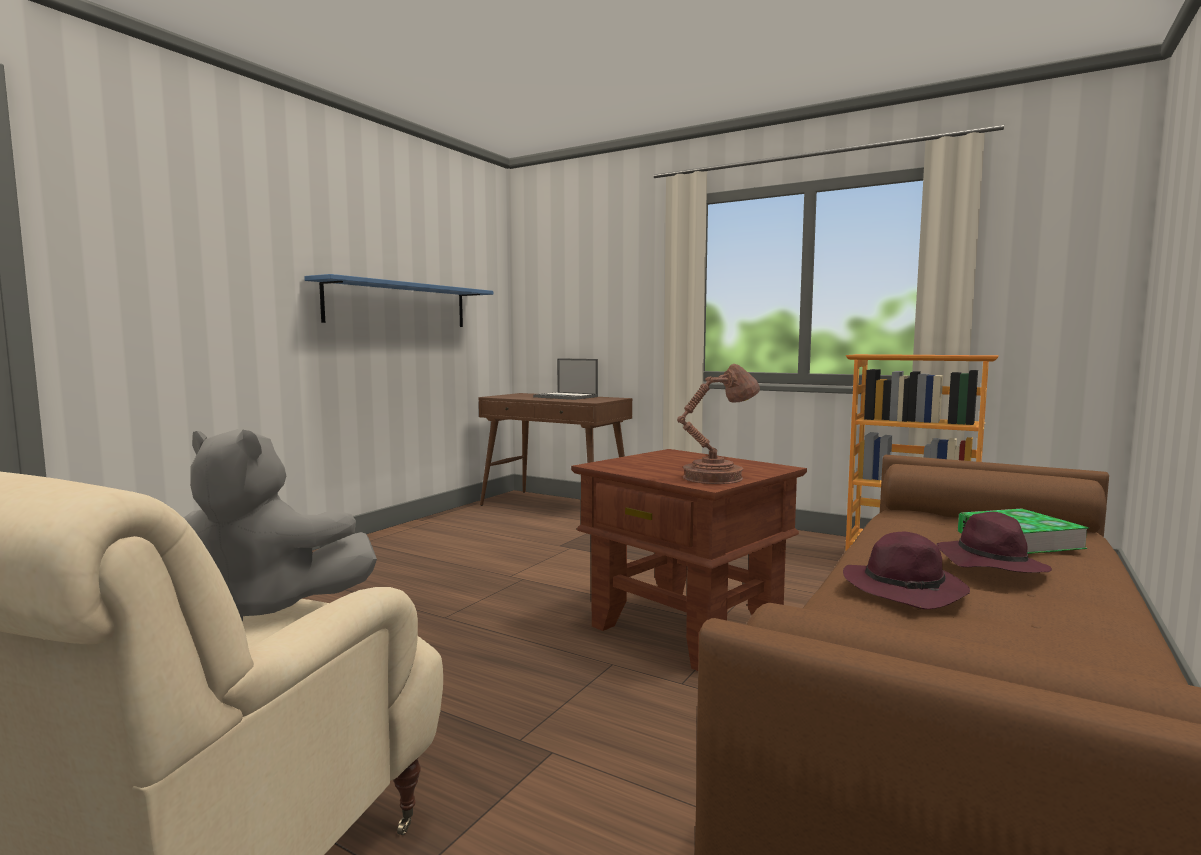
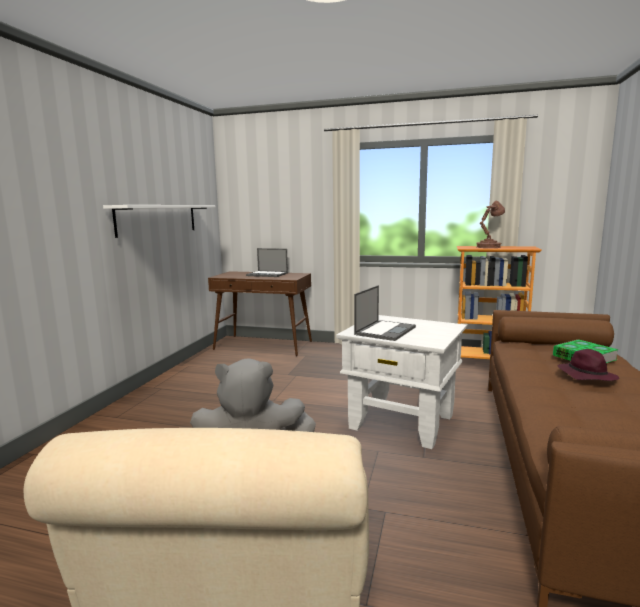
camera: 15 degrees left, 5 degrees up
(398, 305) = (158, 219): blue shelf -> white shelf
(654, 466) = (385, 330): none -> laptop
(685, 628) = (402, 422): brown side table -> white side table
(717, 477) = (430, 337): brown table lamp -> brown table lamp (489, 247)
(905, 589) = (563, 397): purple hat -> none

